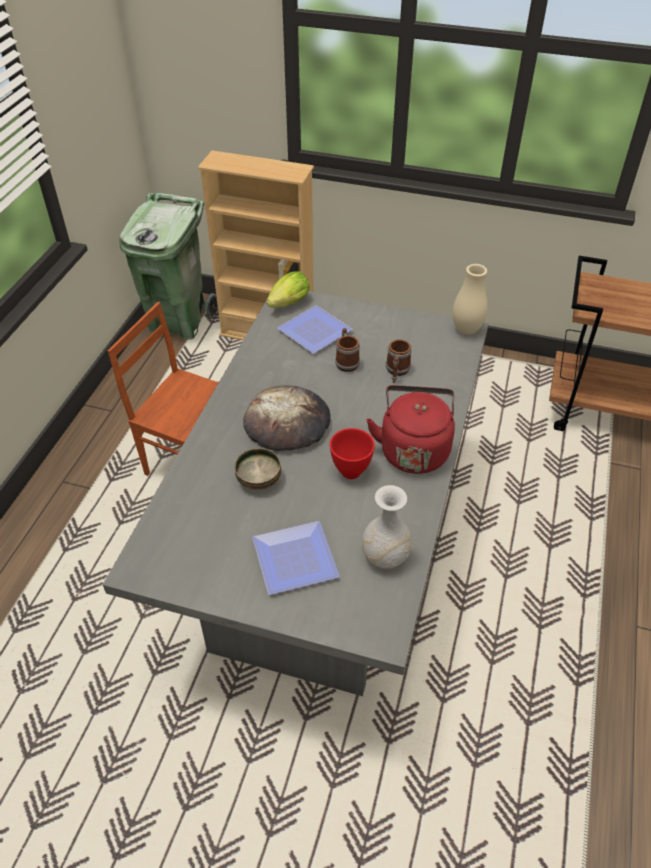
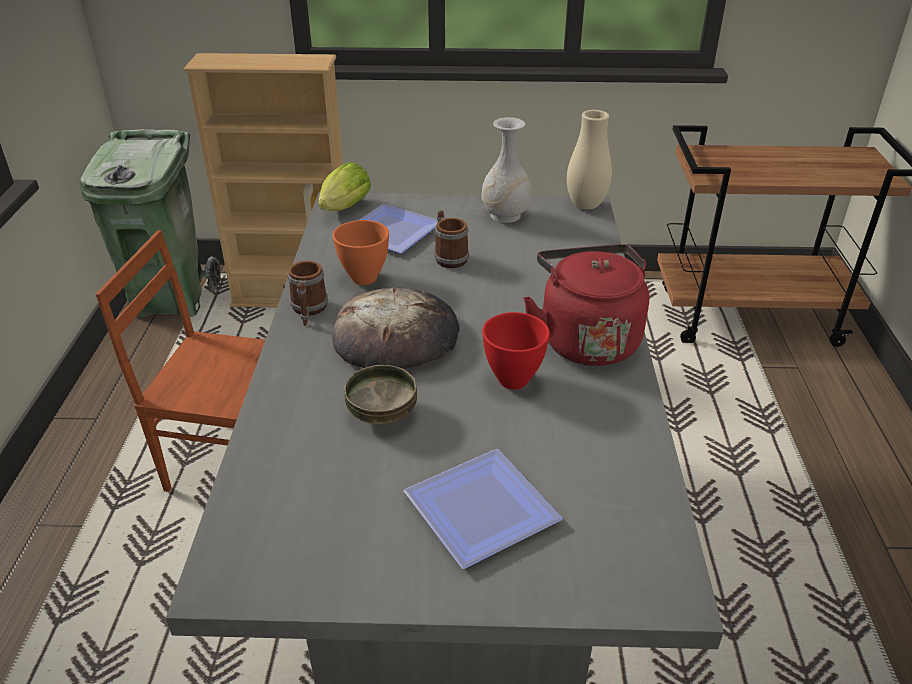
camera: 15 degrees left, 10 degrees down
(282, 369) = (363, 277): none -> orange bowl
(385, 557) = (615, 479): white vase -> white vase (506, 216)
(396, 372) = (520, 259): mug -> mug (308, 311)

